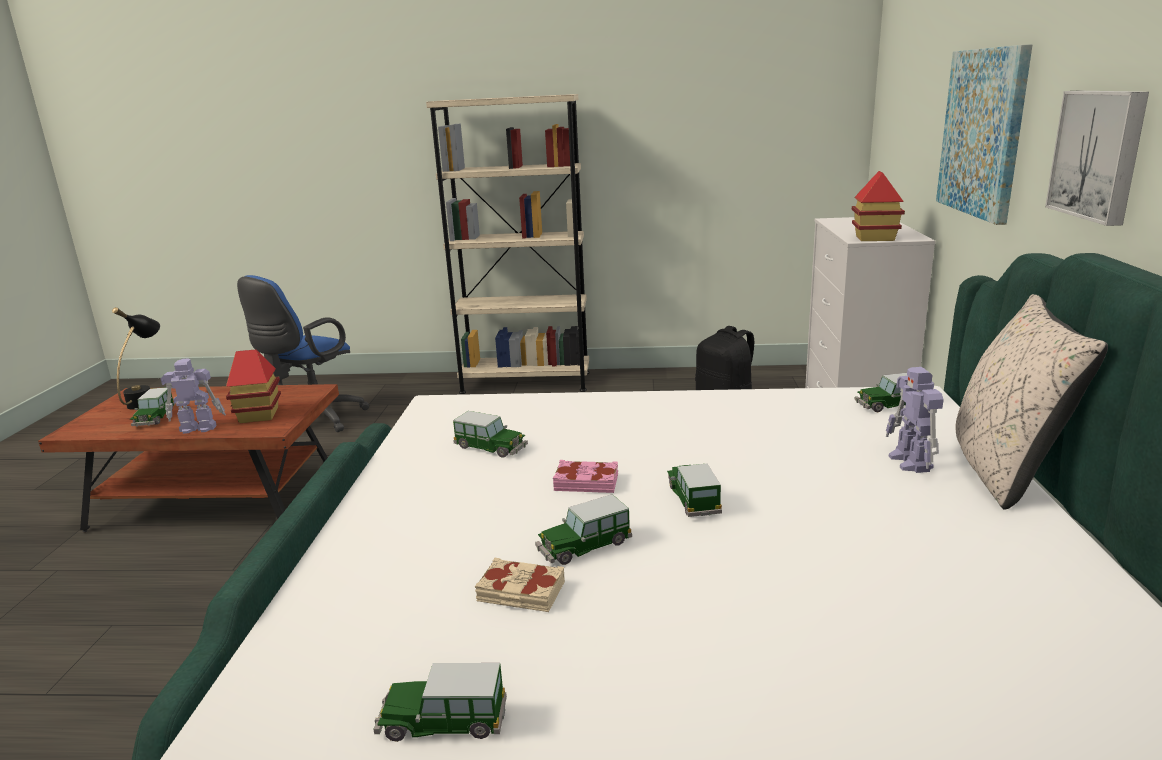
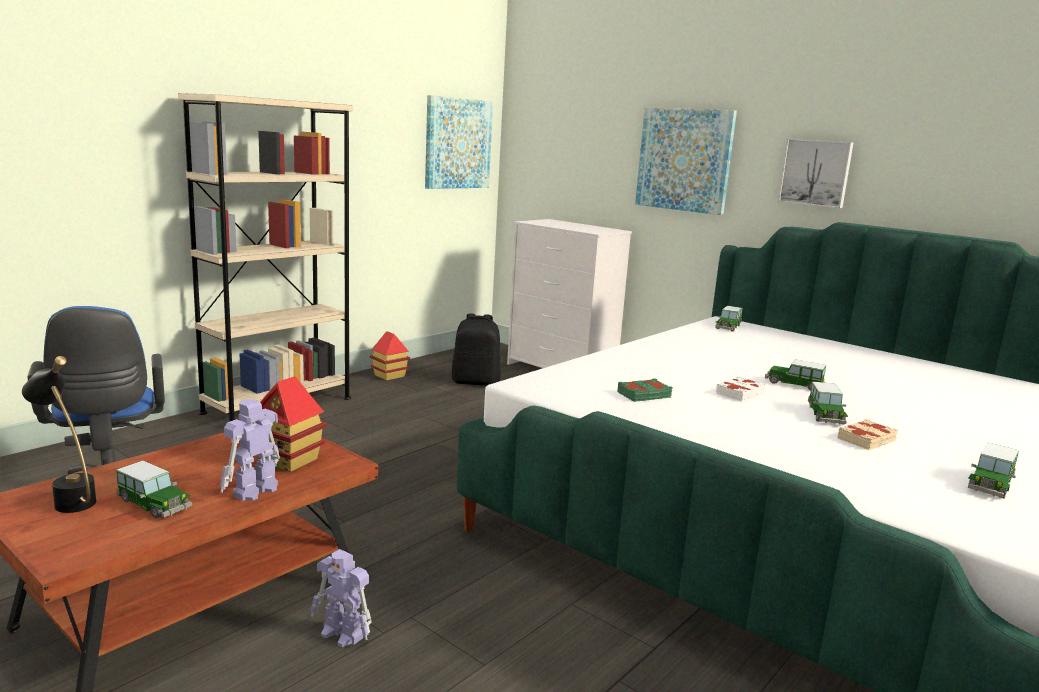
camera: 55 degrees left, 5 degrees down
(491, 447) = (644, 395): toy car -> green book
(586, 482) = (739, 393): pink book -> white book
(791, 119) = (457, 143): none -> picture
(874, 238) = (600, 231): toy house -> toy house (389, 376)
(911, 462) = (803, 347): toy robot -> toy robot (343, 634)
(1004, 469) = (829, 341): beige pillow -> none

